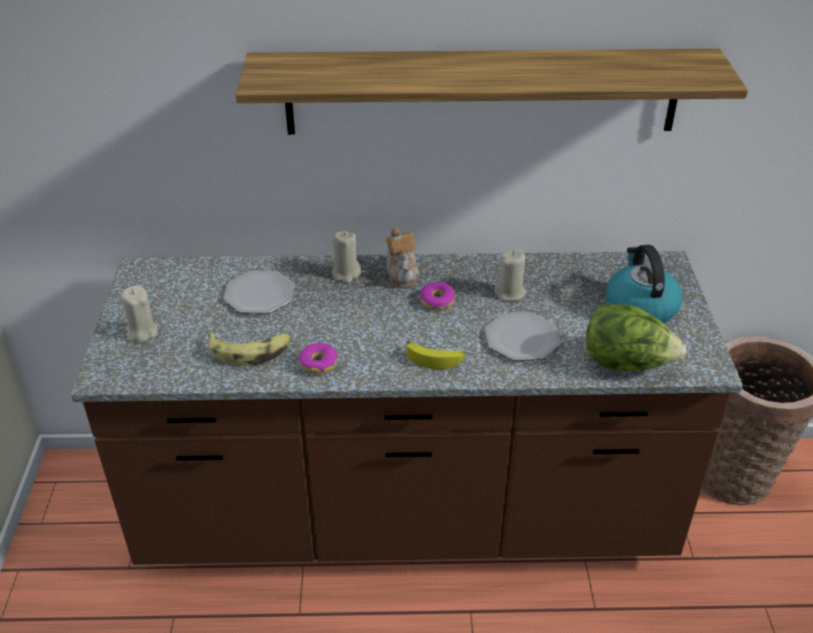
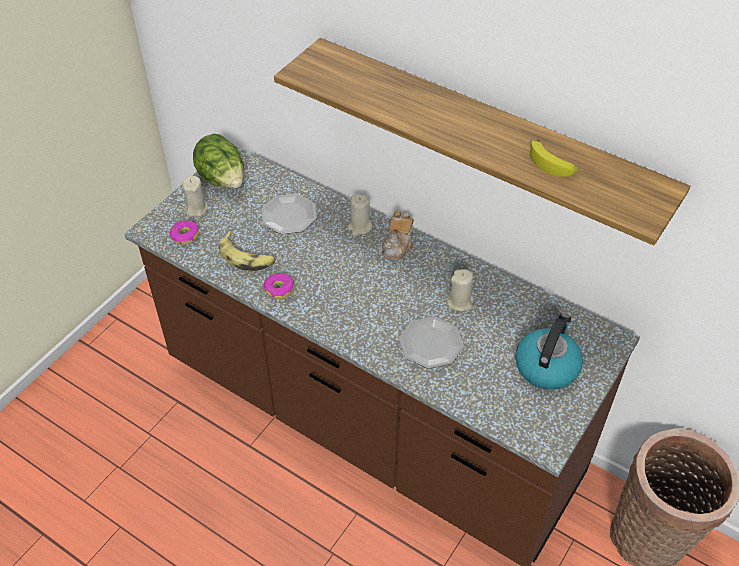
camera: 35 degrees right, 10 degrees up
(435, 359) = (356, 327): banana -> banana (552, 164)
(437, 301) = (400, 282): donut -> donut (185, 236)
(626, 363) = (487, 405): lettuce -> lettuce (223, 180)

